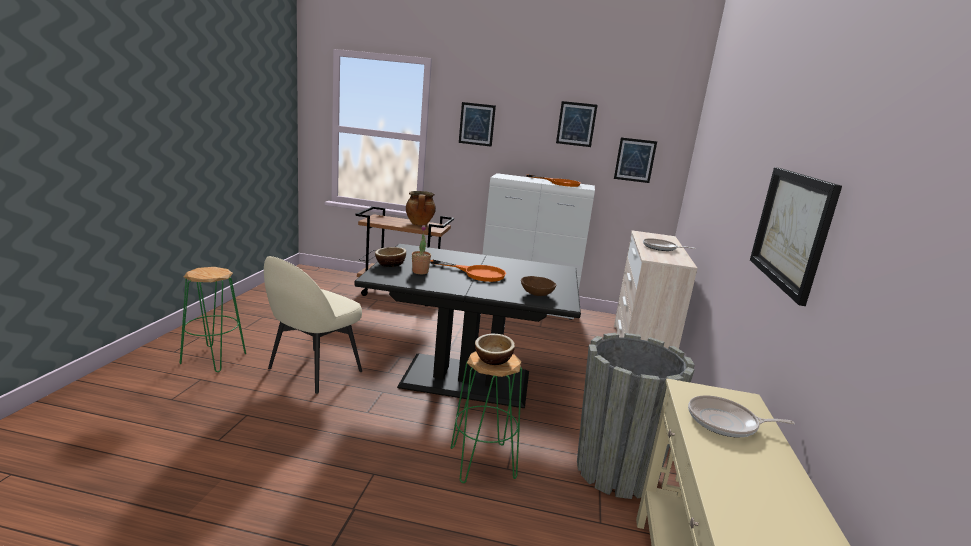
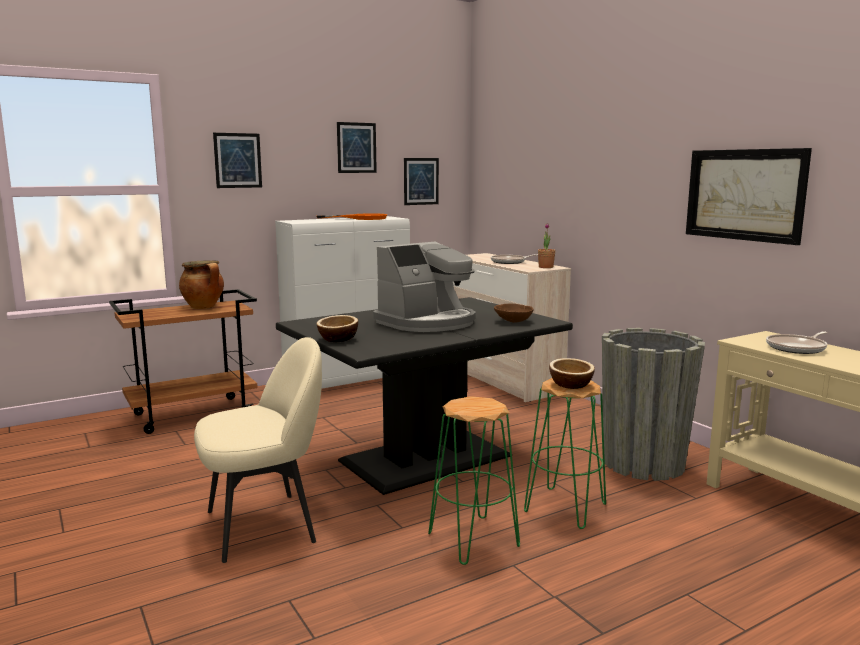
camera: 40 degrees left, 5 degrees down
(213, 358) = (101, 579): green stool -> green stool (472, 540)
(313, 371) = (264, 525): beige chair -> beige chair turned 105 degrees counterclockwise
(420, 272) = (383, 336): potted plant -> potted plant (546, 267)
(477, 273) = (427, 322): orange frying pan -> coffee machine

